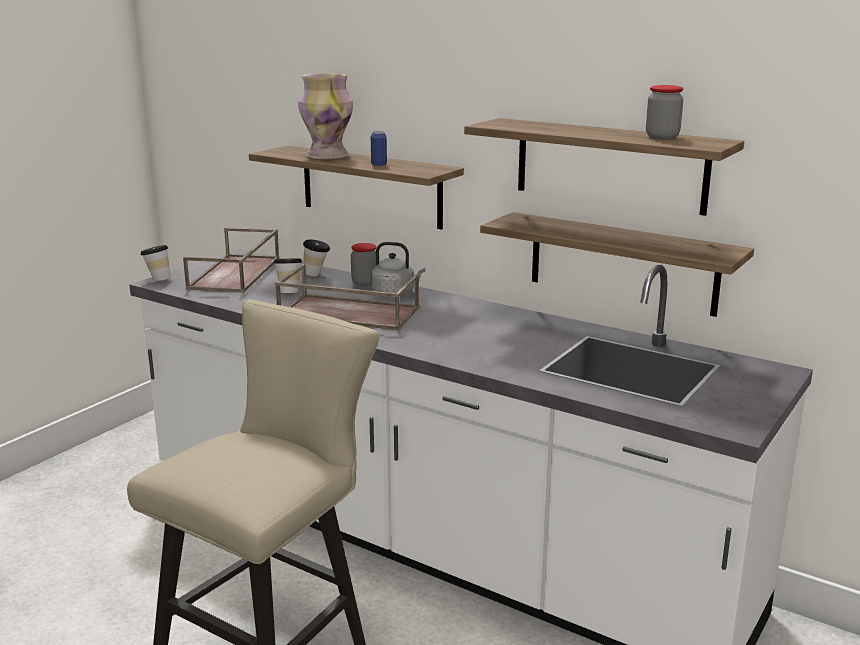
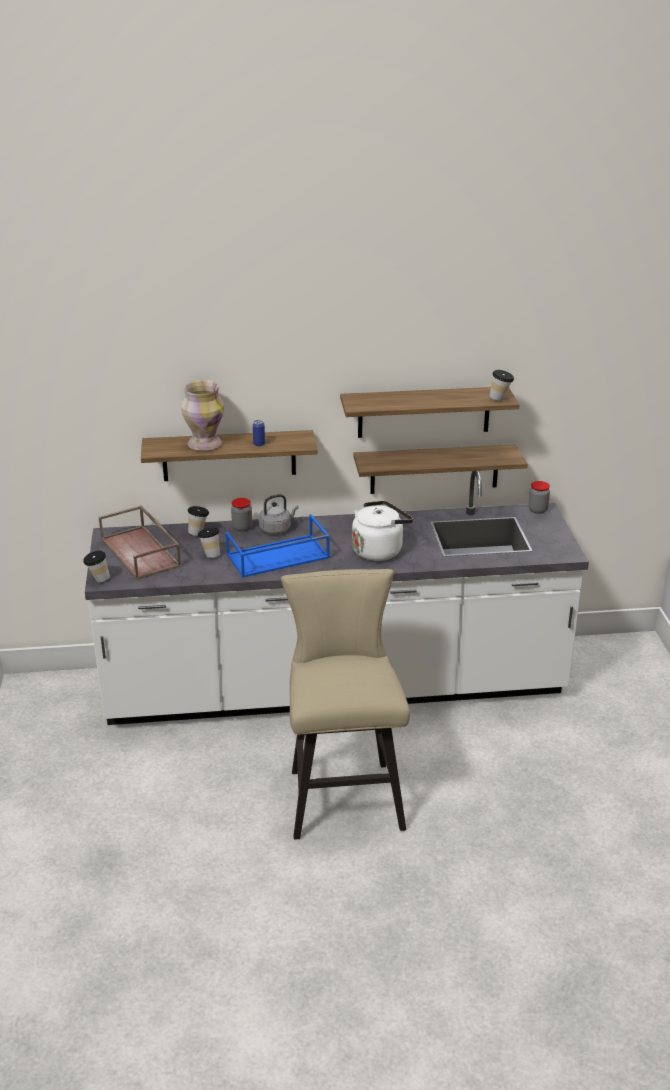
camera: 40 degrees left, 10 degrees up
(347, 313) = (277, 557): brown tray -> blue tray
(469, 341) = (379, 550): none -> white kettle
(662, 137) = (468, 394): jar -> jar (537, 510)
(701, 145) = (500, 399): none -> cup

